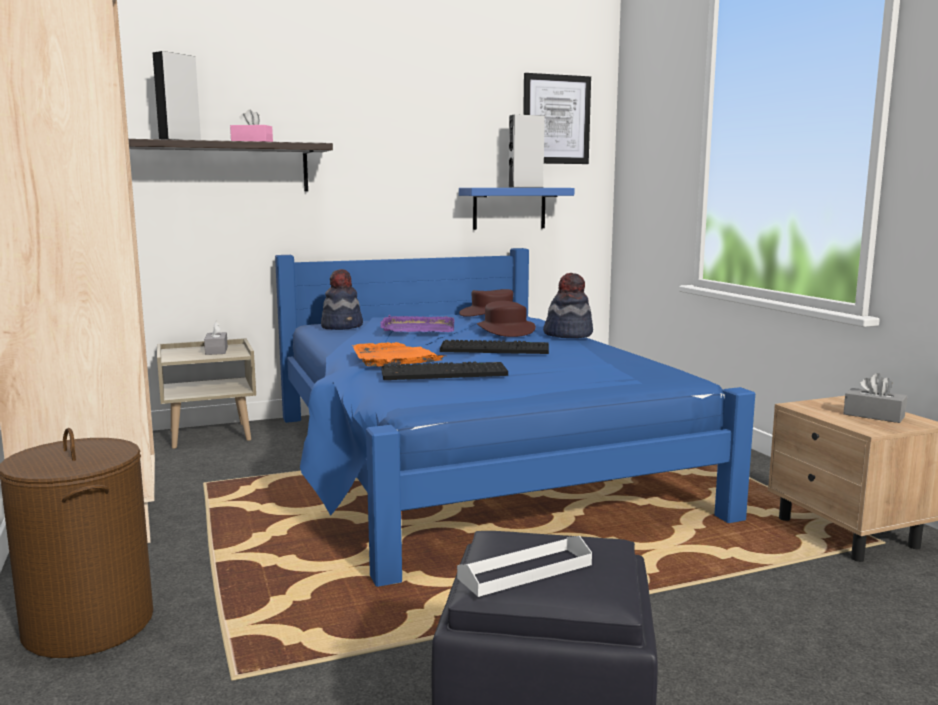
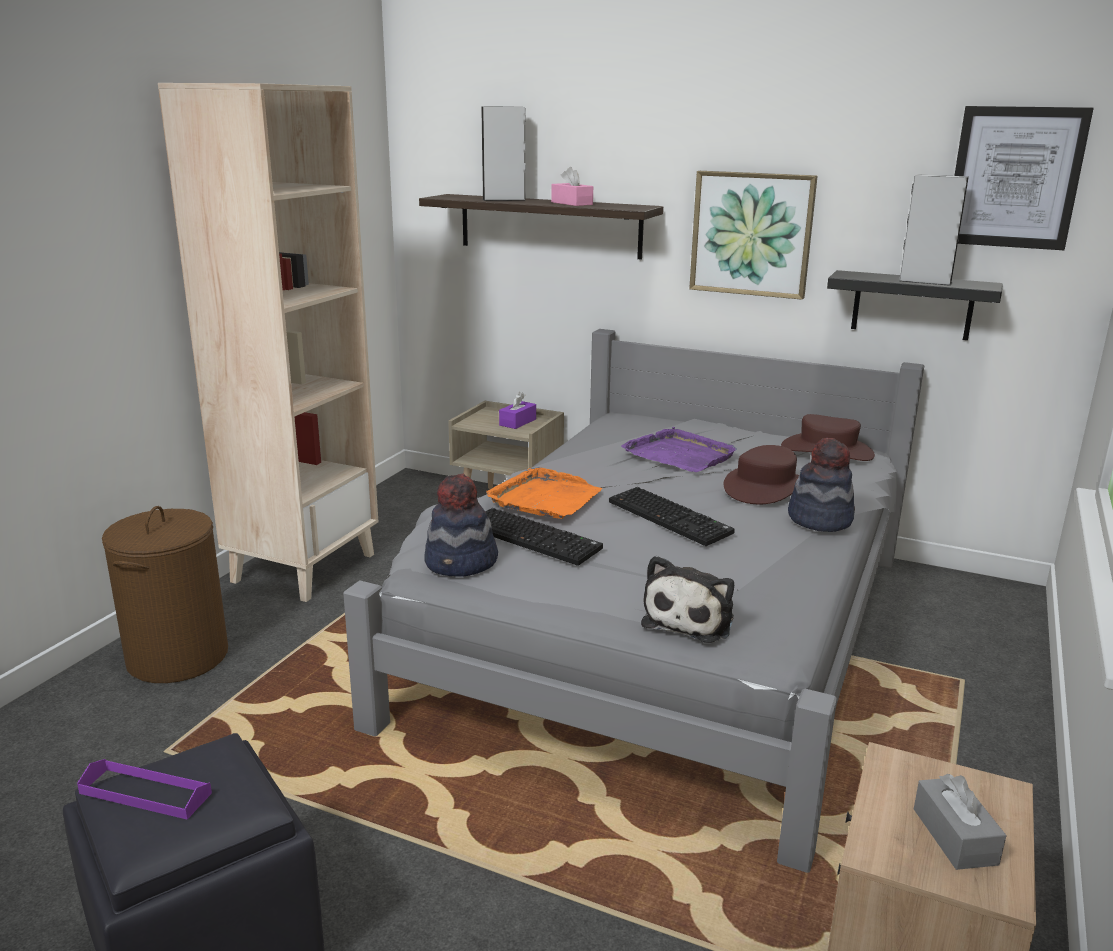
camera: 45 degrees right, 10 degrees up
(216, 351) = (517, 422): grey tissue box -> purple tissue box
(342, 326) = (628, 427): hat -> hat (461, 563)
(396, 165) = (751, 234): none -> picture
(470, 462) = (663, 633): blue bed -> grey bed
(509, 208) = (912, 305): blue shelf -> black shelf
(525, 571) = (145, 793): white tray -> purple tray
(622, 378) = (691, 619): none -> plush toy

